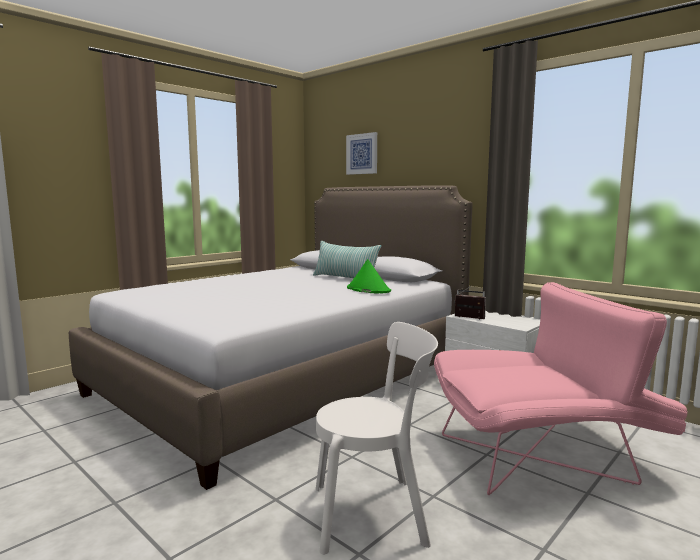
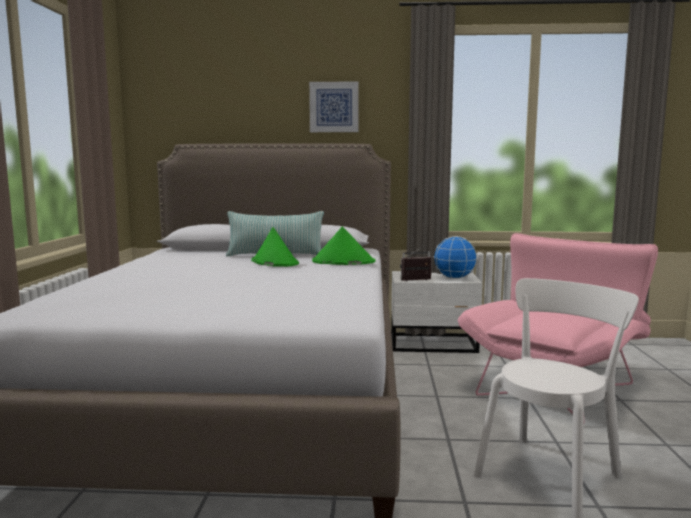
camera: 40 degrees left, 0 degrees up
(323, 283) = (274, 262): none -> green hat
(362, 154) = (228, 103): picture -> picture (334, 107)
(511, 322) = (454, 278): none -> globe

